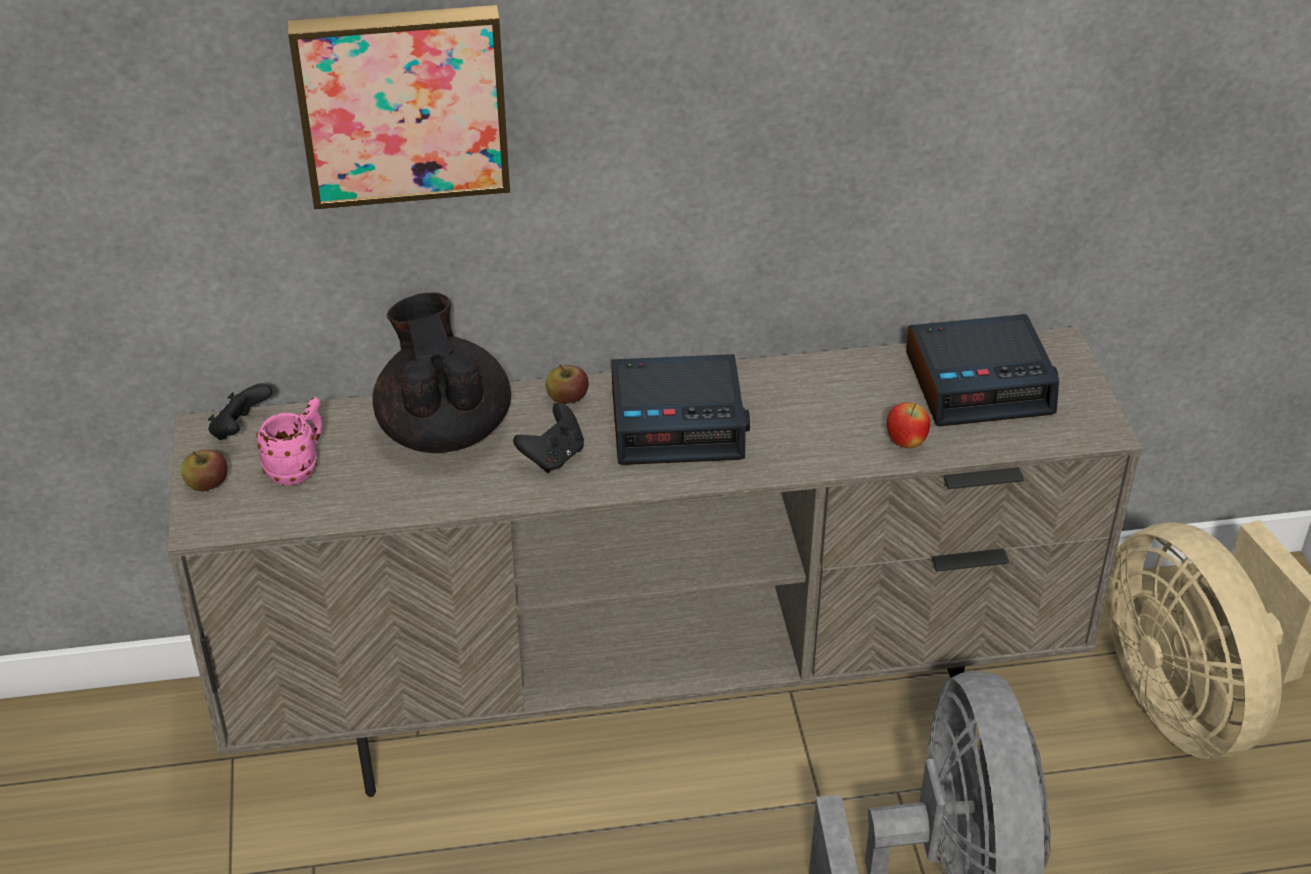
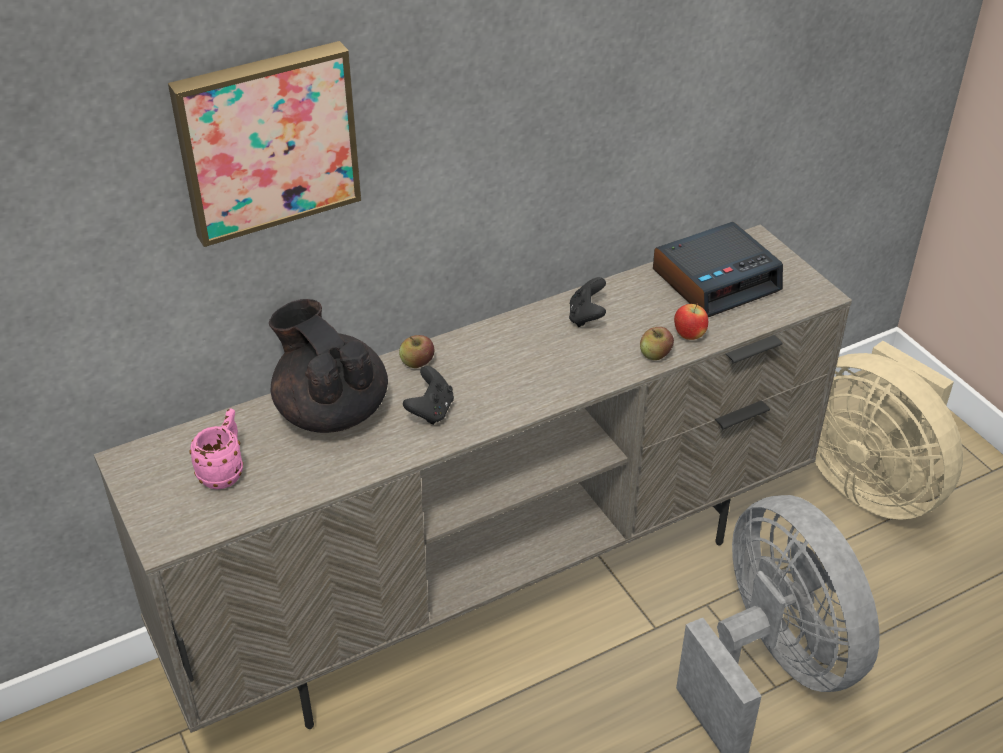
camera: 20 degrees left, 0 degrees up
(207, 484) = (152, 505): apple -> apple (655, 354)
(240, 430) = (158, 453): black game controller -> black game controller (586, 317)
(678, 422) = (513, 361): alarm clock -> none

